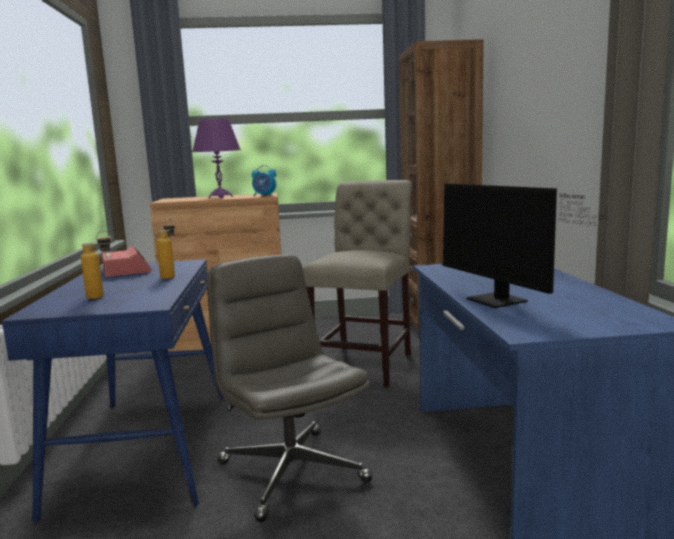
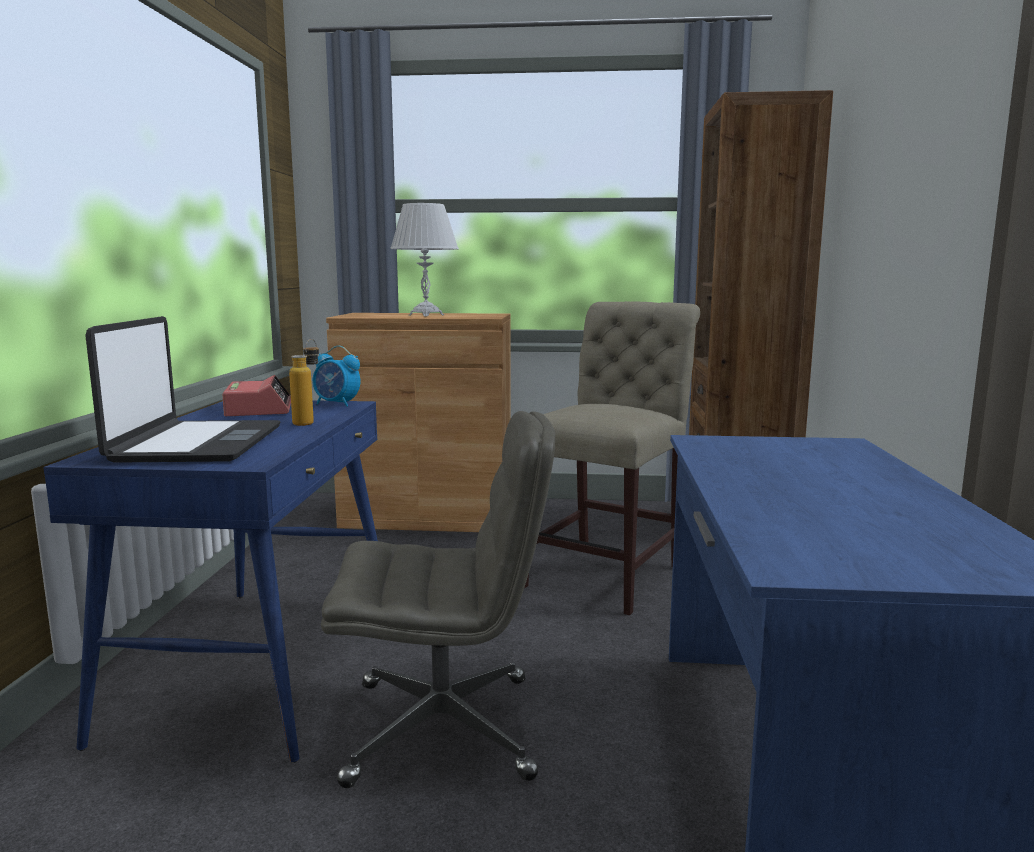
camera: 10 degrees right, 0 degrees up
(102, 296) = (196, 444): bottle -> laptop
(220, 197) = (426, 315): purple table lamp -> white table lamp
(264, 196) = (486, 317): alarm clock -> alarm clock (337, 404)
(291, 471) = (445, 728): grey office chair -> grey office chair turned 105 degrees clockwise
(500, 302) = (775, 508): monitor -> none

